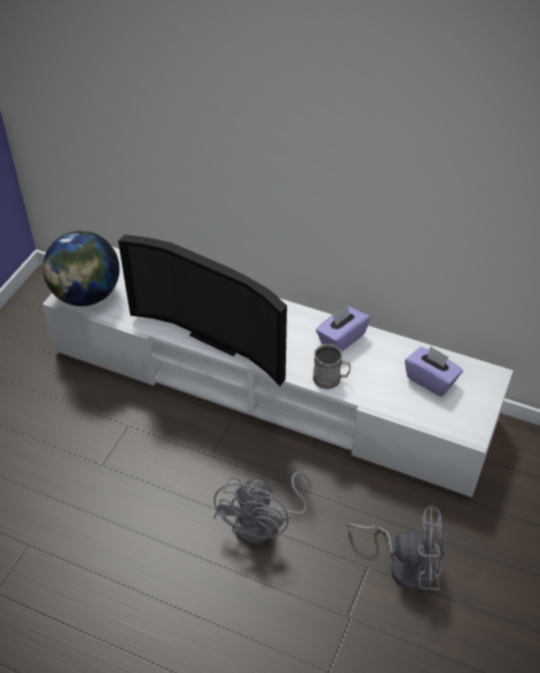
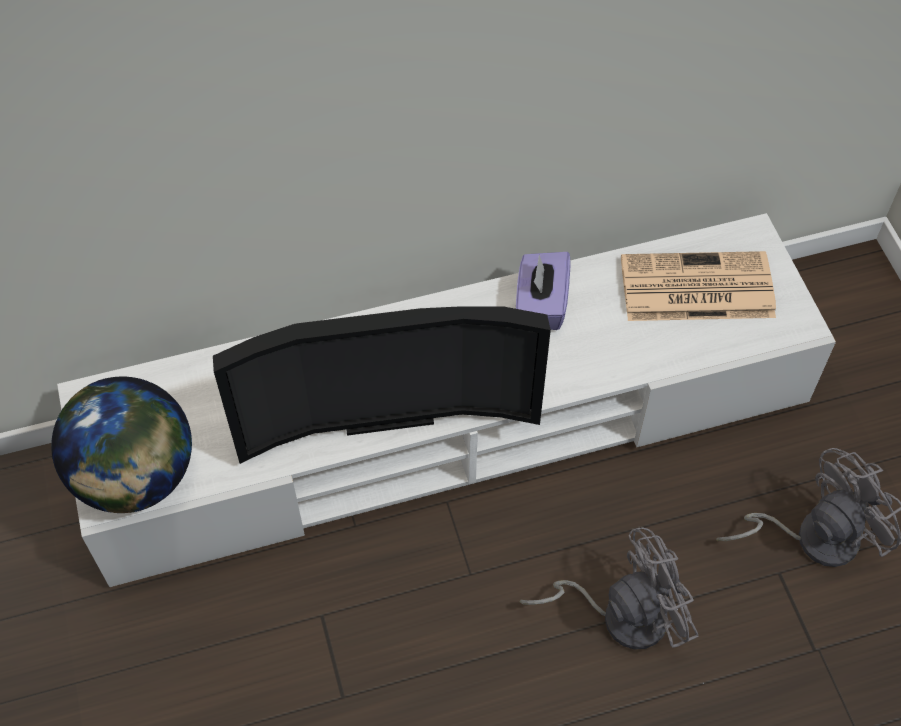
camera: 40 degrees left, 10 degrees up
(264, 524) = (621, 614): grey fan -> grey fan turned 90 degrees counterclockwise
(330, 379) = (583, 370): grey mug -> none
(431, 380) = (694, 288): purple tissue box -> newspaper

